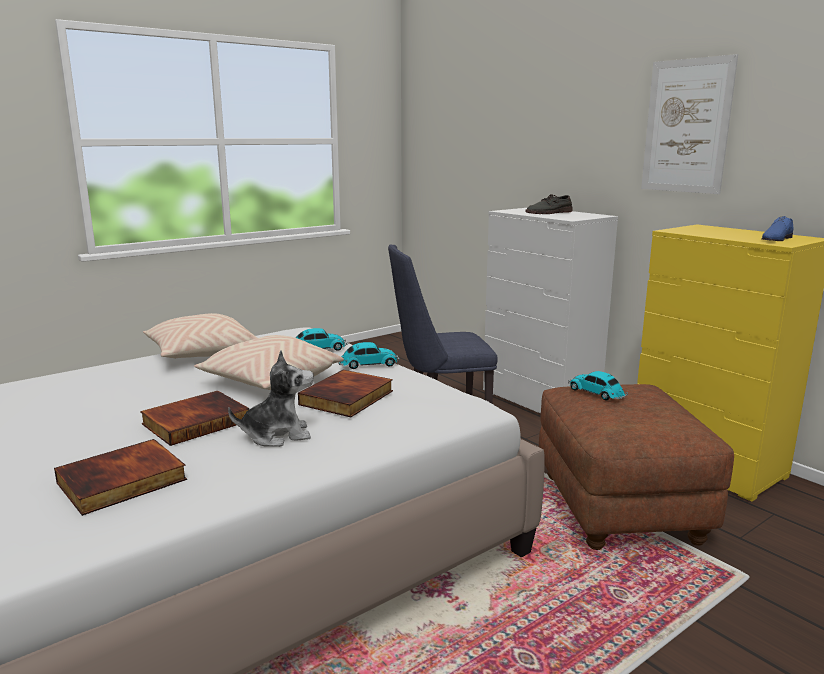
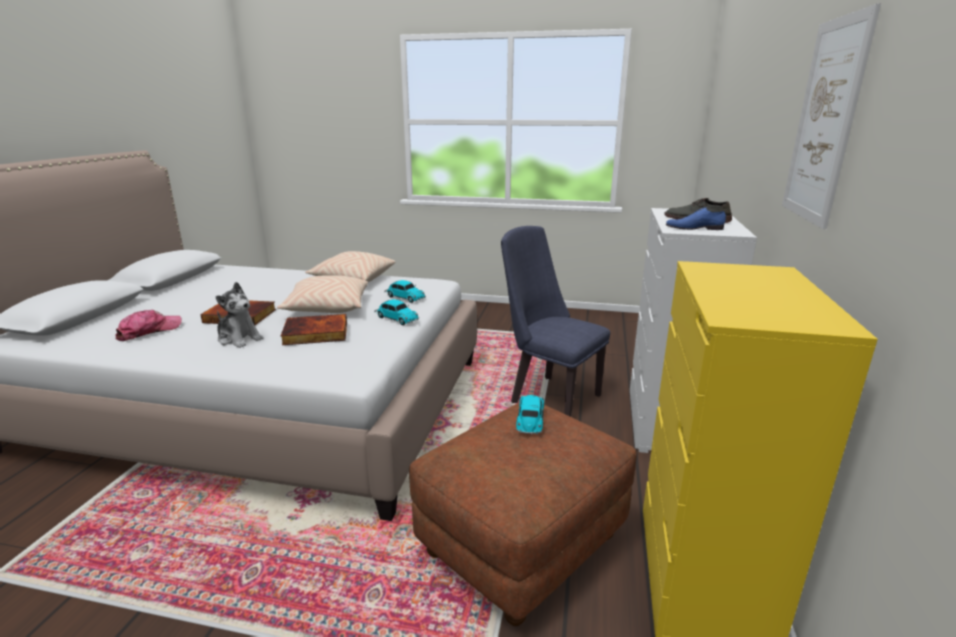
camera: 50 degrees right, 5 degrees up
(122, 482) = (149, 331): book -> cap
(776, 239) = (764, 311): blue shoe -> blue shoe (694, 228)

